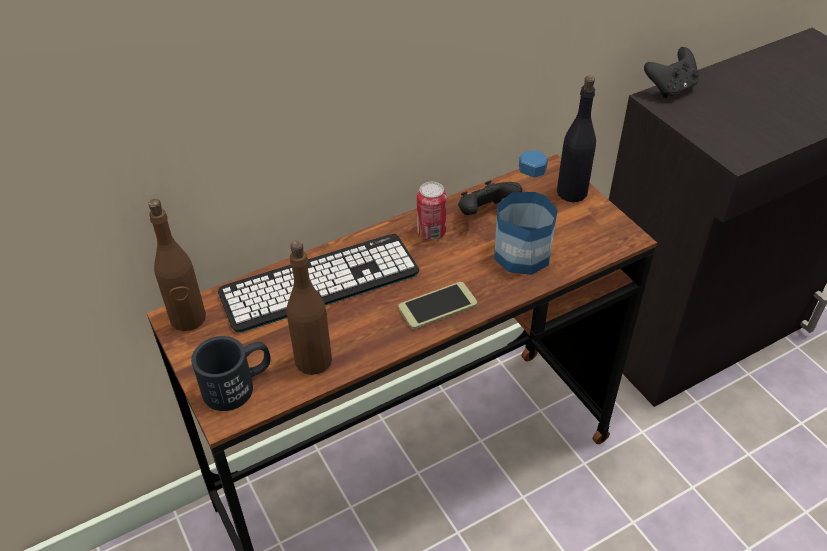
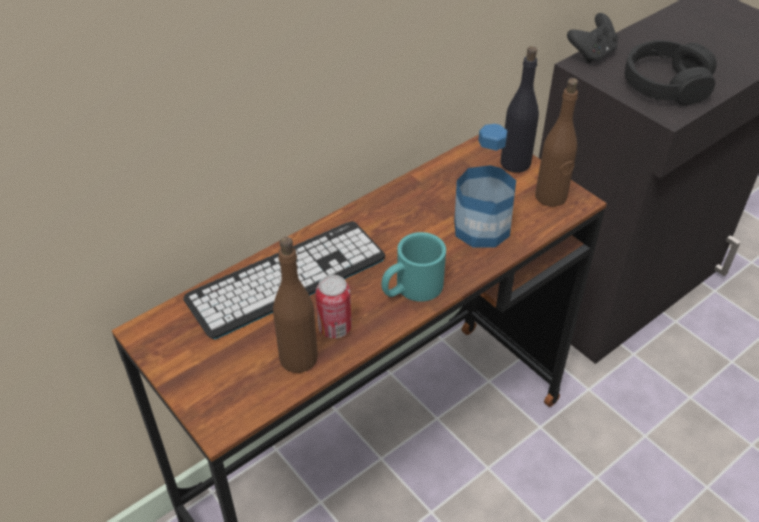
camera: 10 degrees left, 0 degrees up
(188, 319) = (158, 331): brown bottle -> brown bottle (551, 197)
(238, 385) = (226, 393): black mug -> none
(431, 232) = (387, 216): can -> can (335, 328)
(437, 306) = (411, 289): phone -> turquoise mug
(485, 213) = (436, 192): black game controller -> none
(741, 127) = (665, 85): none -> black headphones

